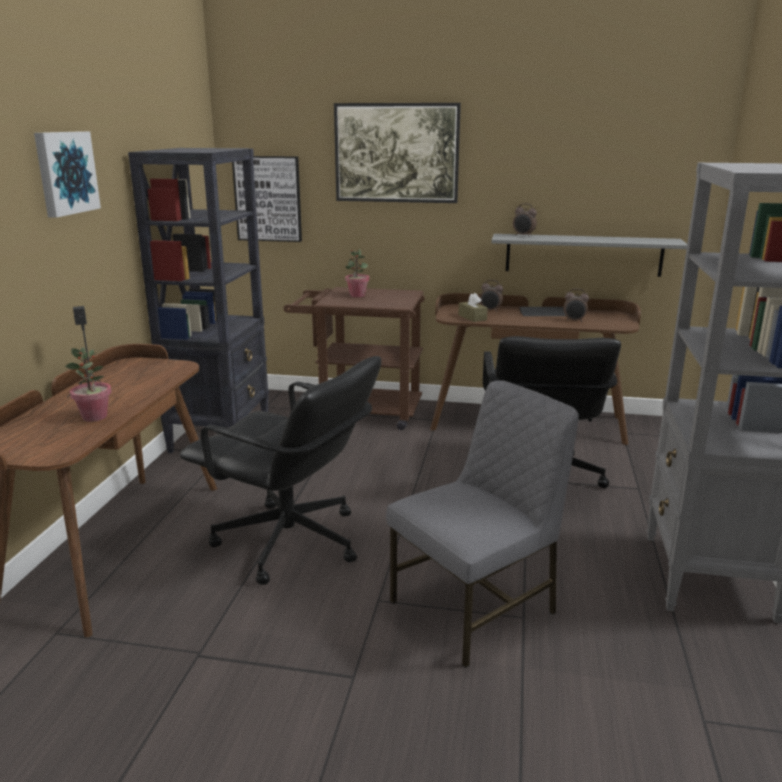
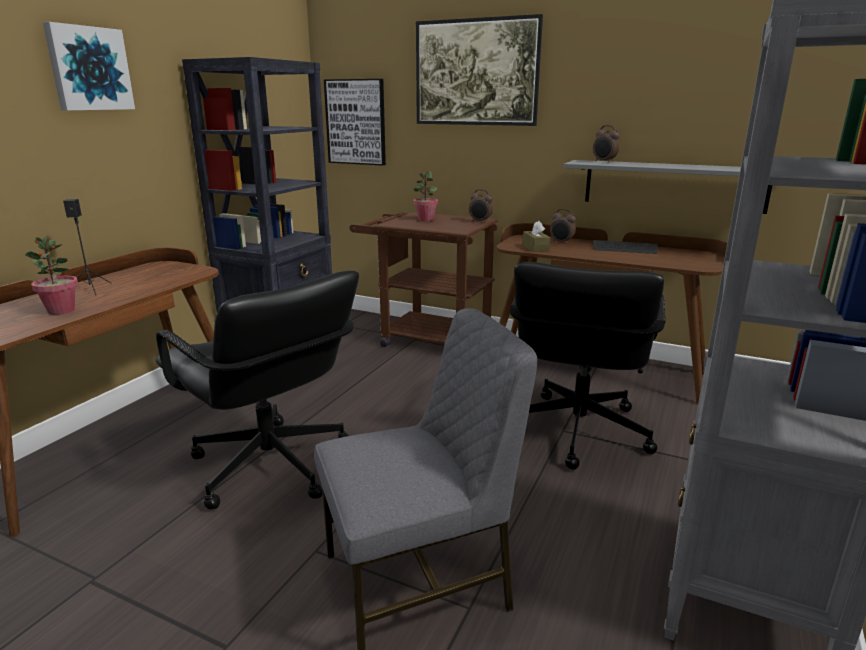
camera: 15 degrees right, 0 degrees up
(574, 321) = (649, 258): alarm clock -> alarm clock (480, 221)

